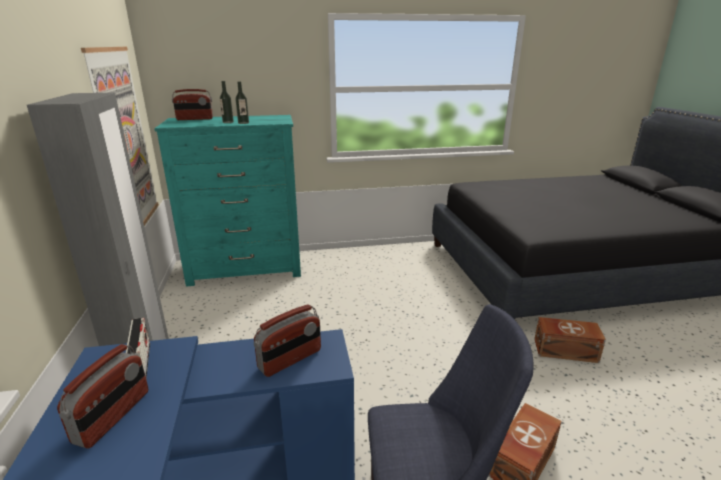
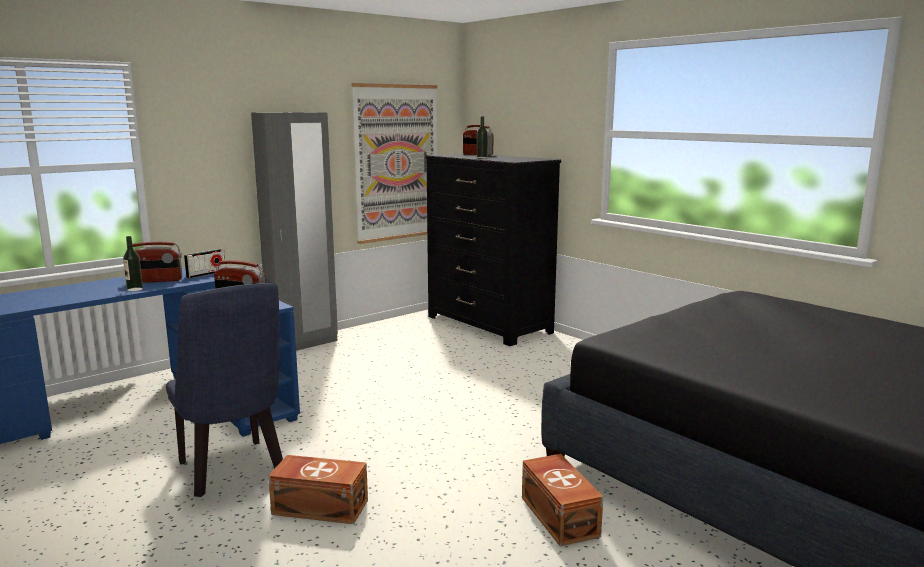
camera: 60 degrees right, 10 degrees down
(243, 123) = (487, 158): bottle -> bottle (135, 289)
(246, 269) = (488, 324): turquoise dresser -> black dresser

